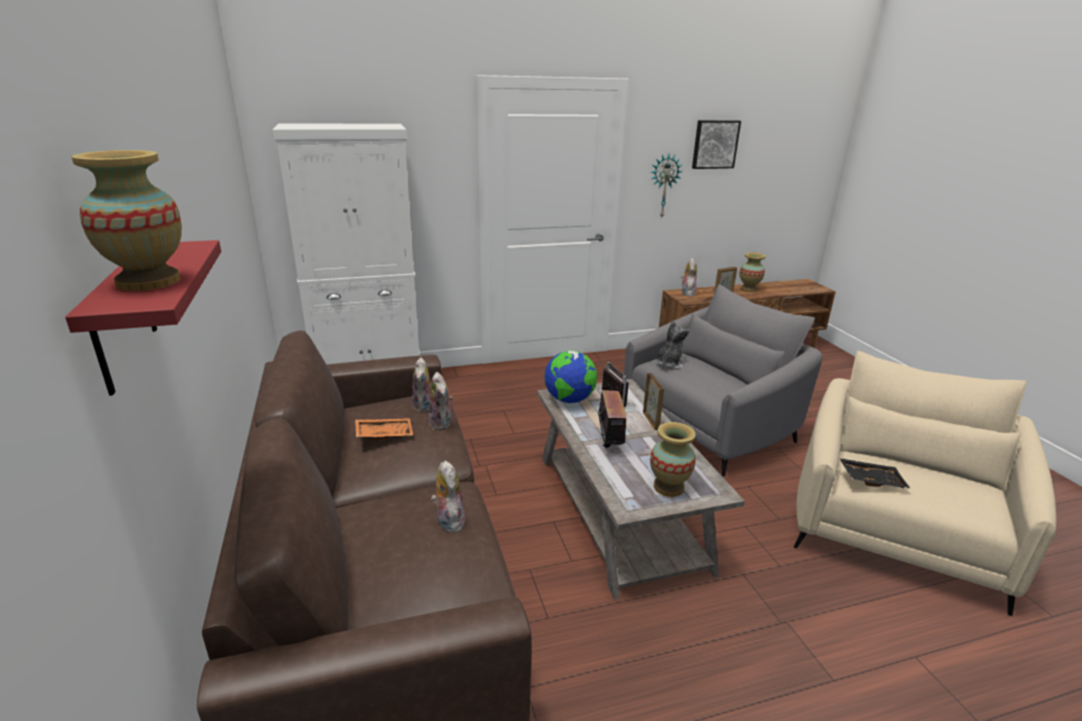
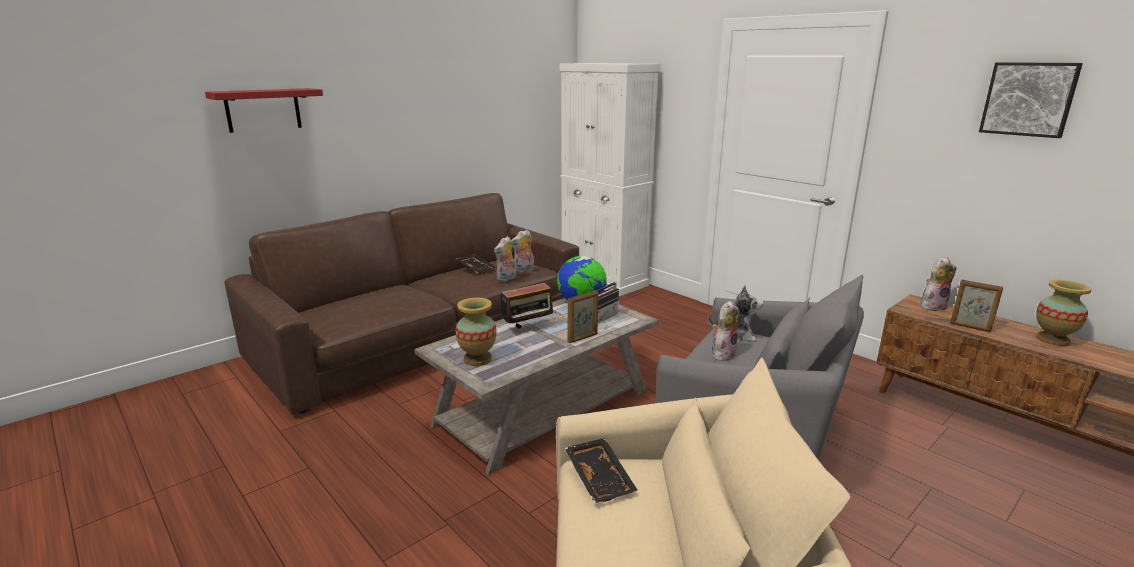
camera: 65 degrees right, 5 degrees down
(148, 282) = (248, 90): vase -> none
(384, 434) = (476, 268): orange tray -> black tray
(448, 521) = (395, 304): plush toy -> plush toy (722, 354)
(663, 186) = (930, 151): wall clock -> none

